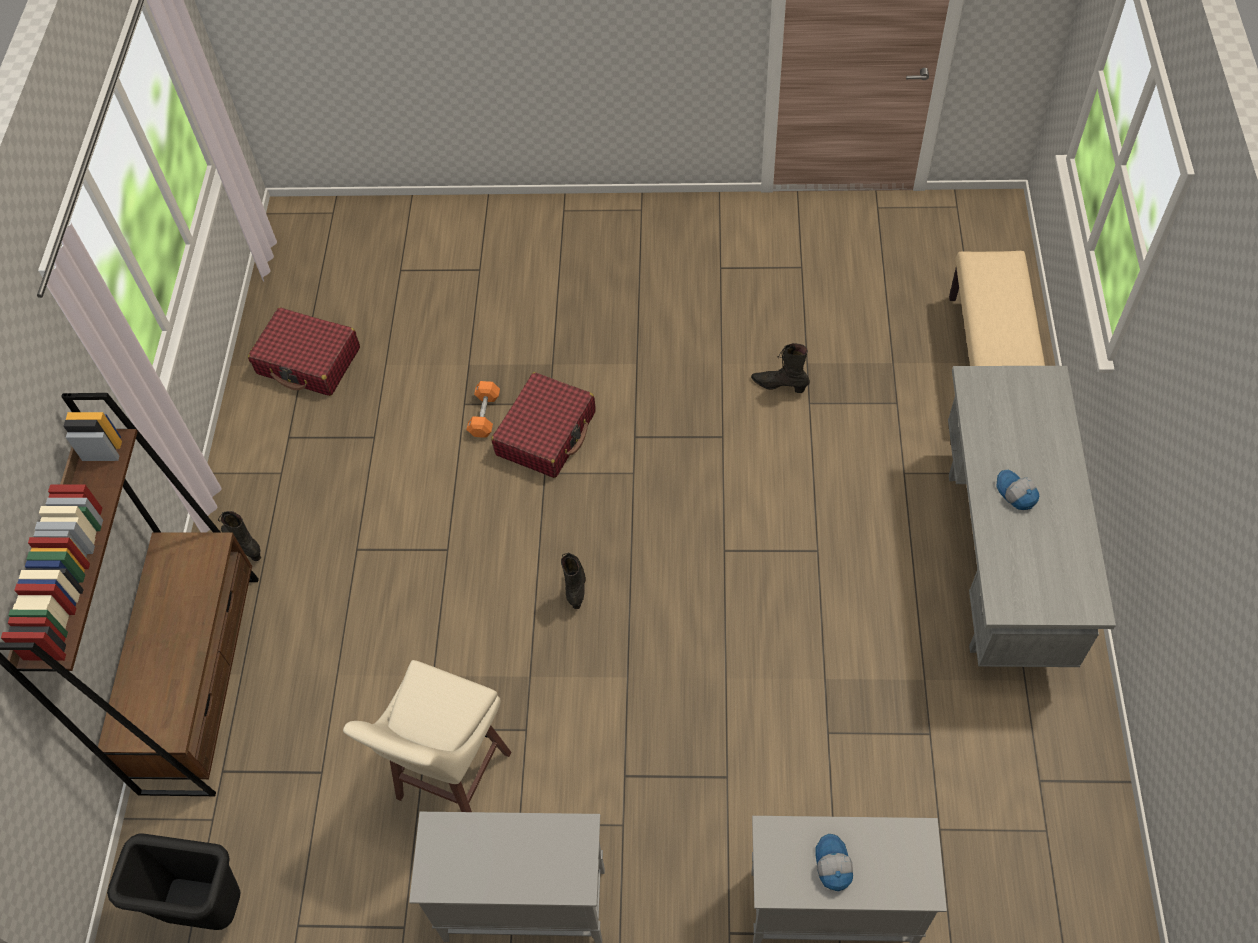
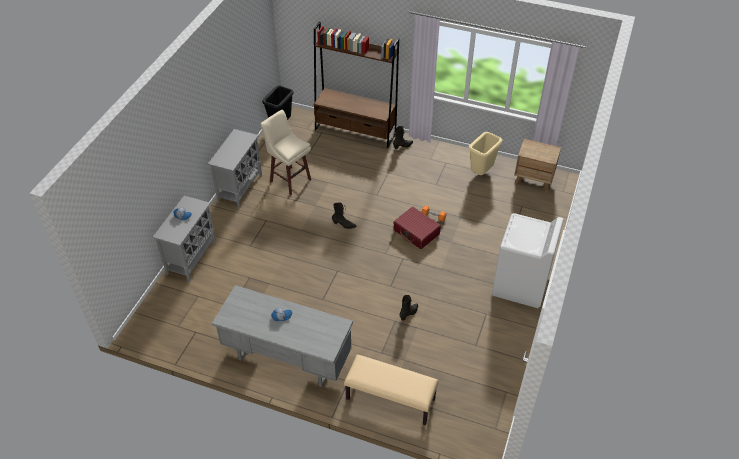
camera: 105 degrees right, 10 degrees down
(309, 361) = (481, 173): red suitcase -> beige trash can
(311, 265) = (533, 180): none -> brown nightstand
(625, 232) = (520, 285): none -> white washing machine

